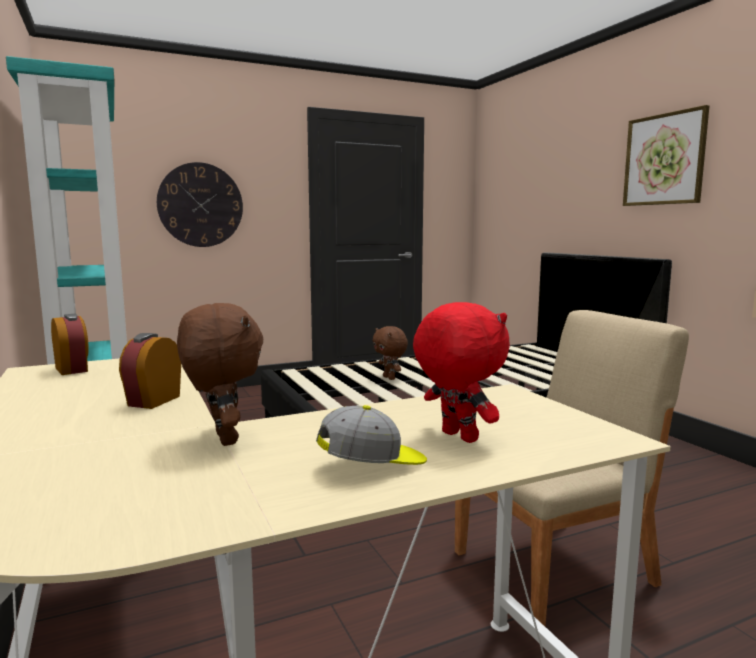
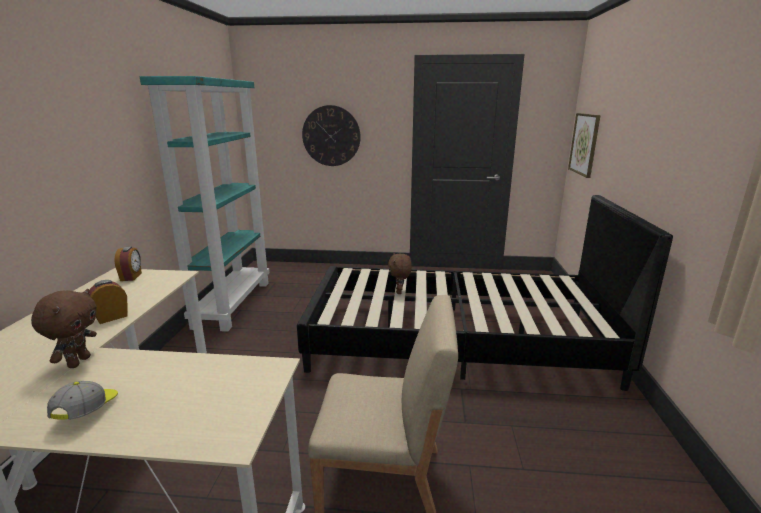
camera: 30 degrees right, 10 degrees up
(373, 465) = (87, 410): cap -> cap turned 90 degrees counterclockwise
(457, 437) = (163, 403): red plush toy -> none
(664, 159) = (692, 124): picture -> picture (584, 144)

